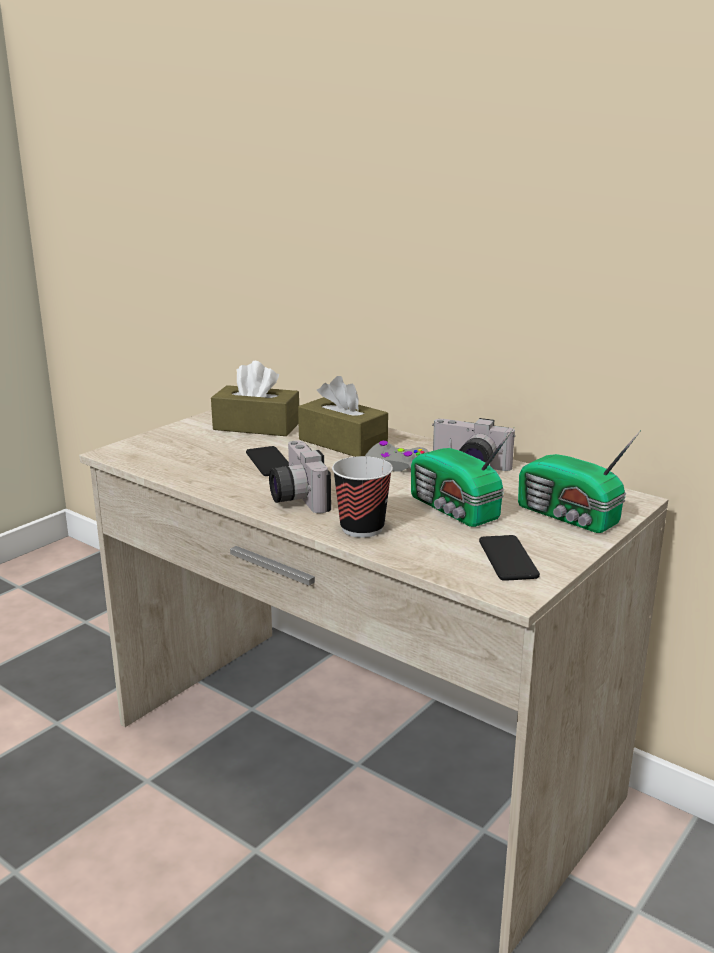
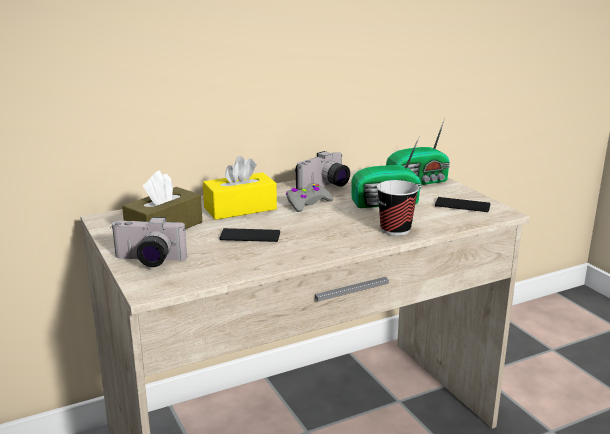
camera: 65 degrees left, 0 degrees up
(295, 497) = (327, 239): camera -> camera (148, 261)
(342, 443) = (240, 208): brown tissue box -> yellow tissue box

